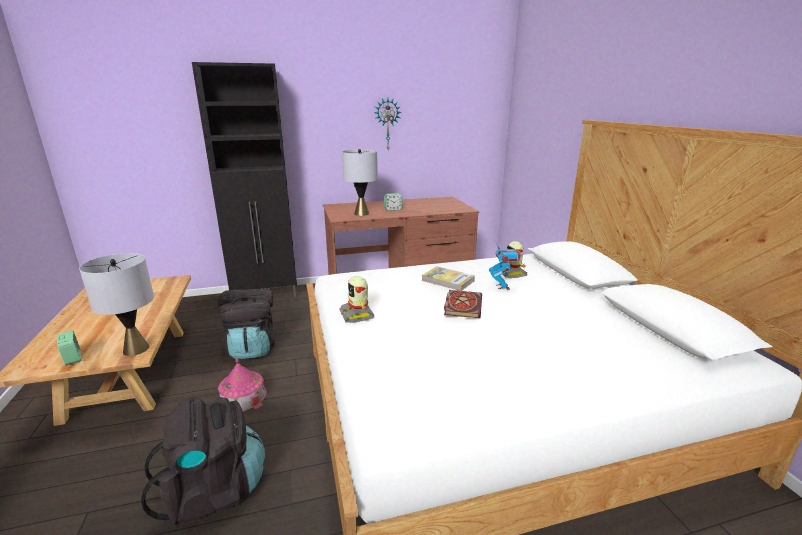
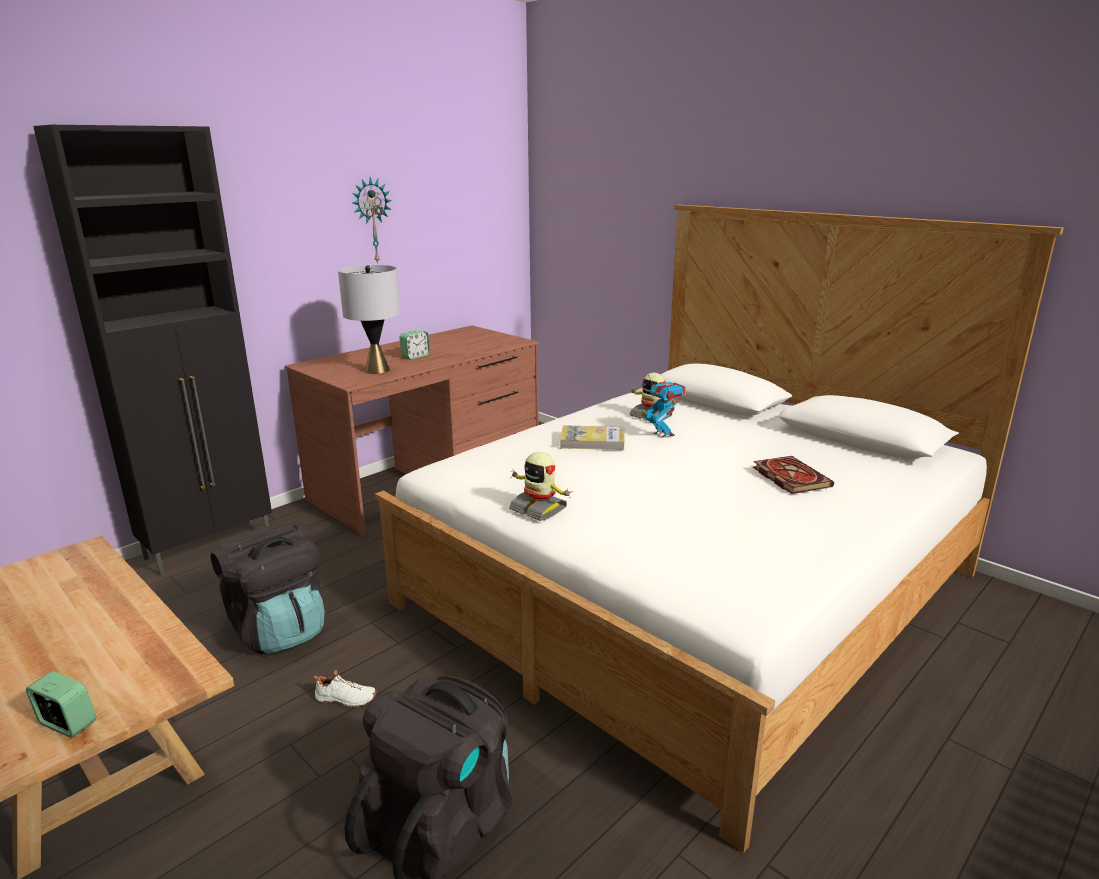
camera: 30 degrees left, 0 degrees up
(136, 349) = (179, 670): grey table lamp -> none
(243, 397) = (345, 699): toy house -> white shoe
(462, 305) = (649, 465): book -> book (788, 477)

